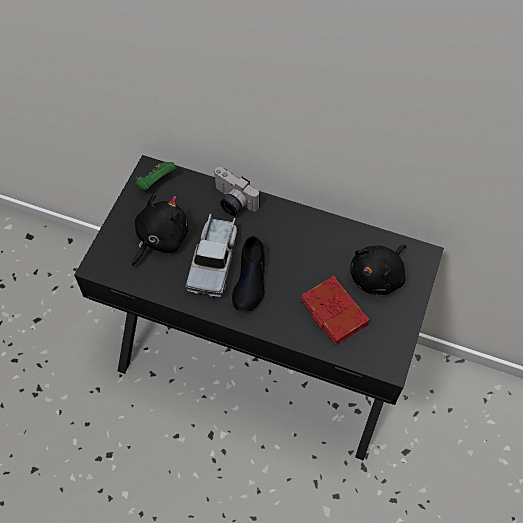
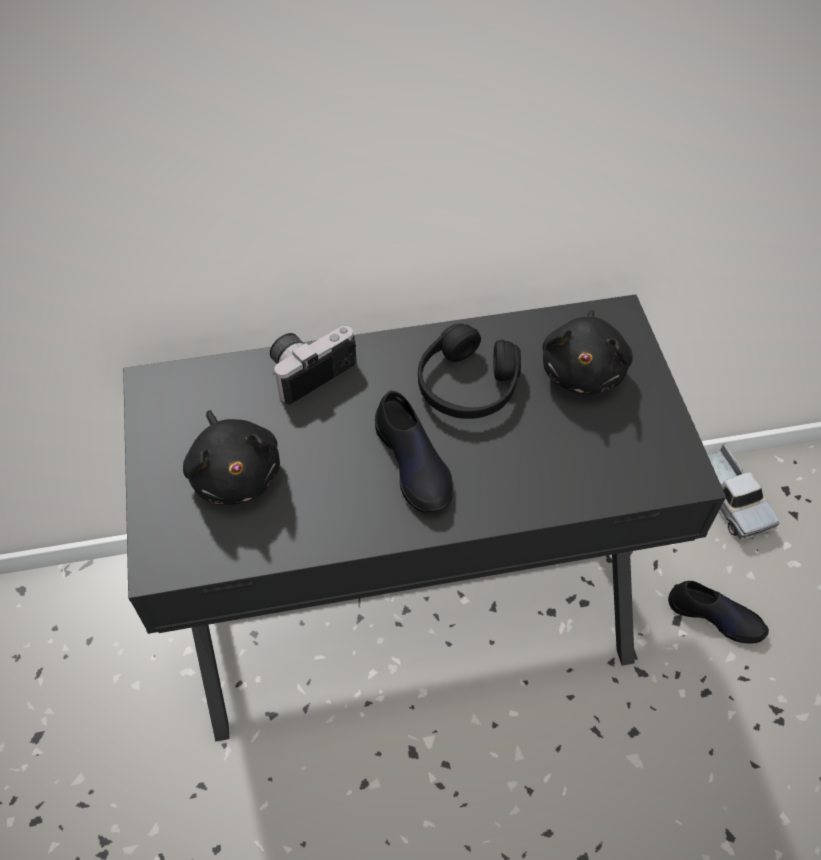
camera: 30 degrees left, 5 degrees down
(155, 183) = (172, 397): green game controller -> none
(160, 238) = (235, 473): black plush toy -> black plush toy turned 150 degrees clockwise
(214, 261) = (341, 464): toy truck -> toy truck (730, 498)
(232, 202) = (309, 369): camera -> camera turned 135 degrees clockwise
(308, 252) = (467, 385): none -> black headphones
(333, 313) = (562, 448): red book -> none
(431, 462) = (715, 616): none -> black shoe

